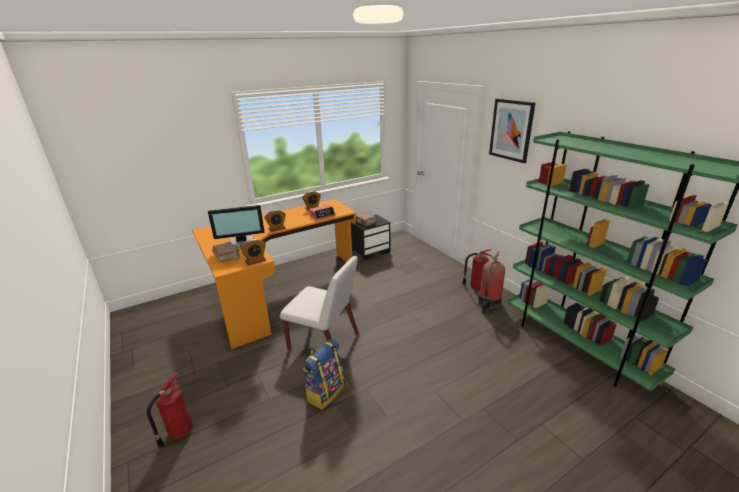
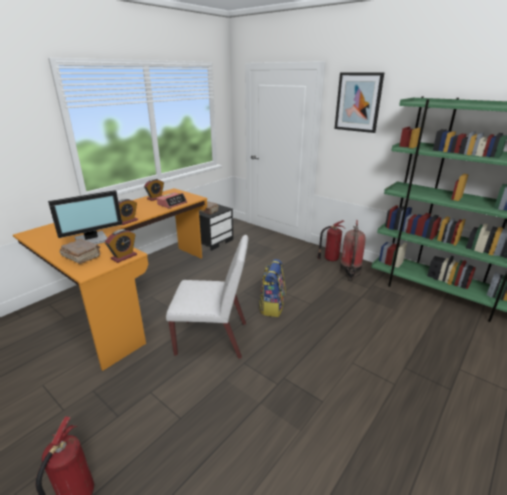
camera: 20 degrees left, 0 degrees up
(325, 392) = (242, 392): backpack -> backpack (272, 306)

